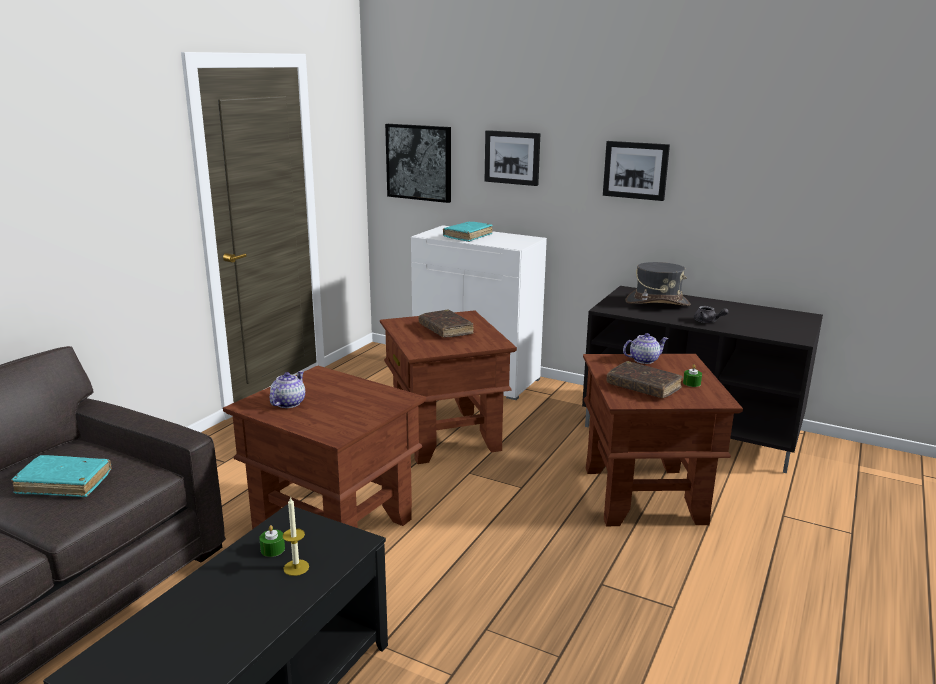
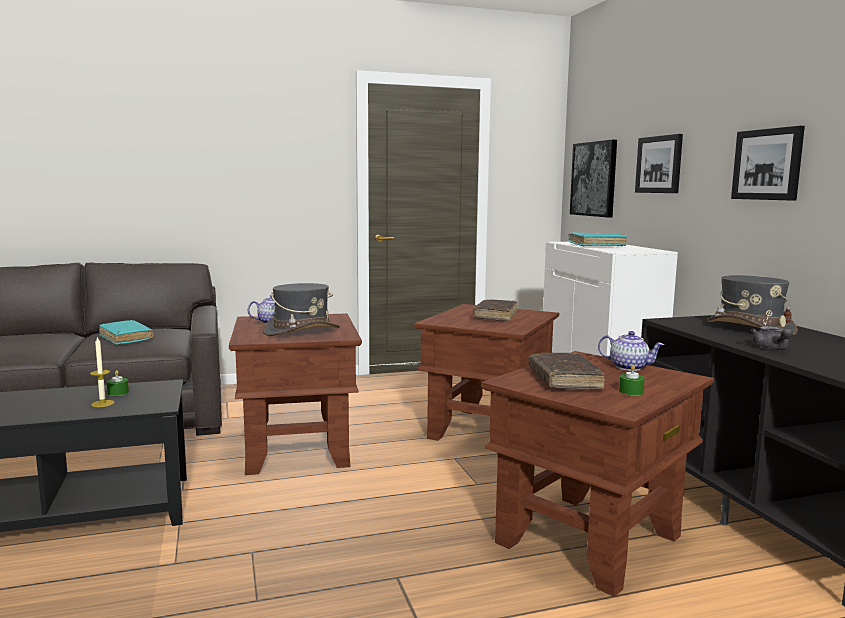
camera: 45 degrees right, 10 degrees down
(348, 404) = (302, 331): none -> grey hat

